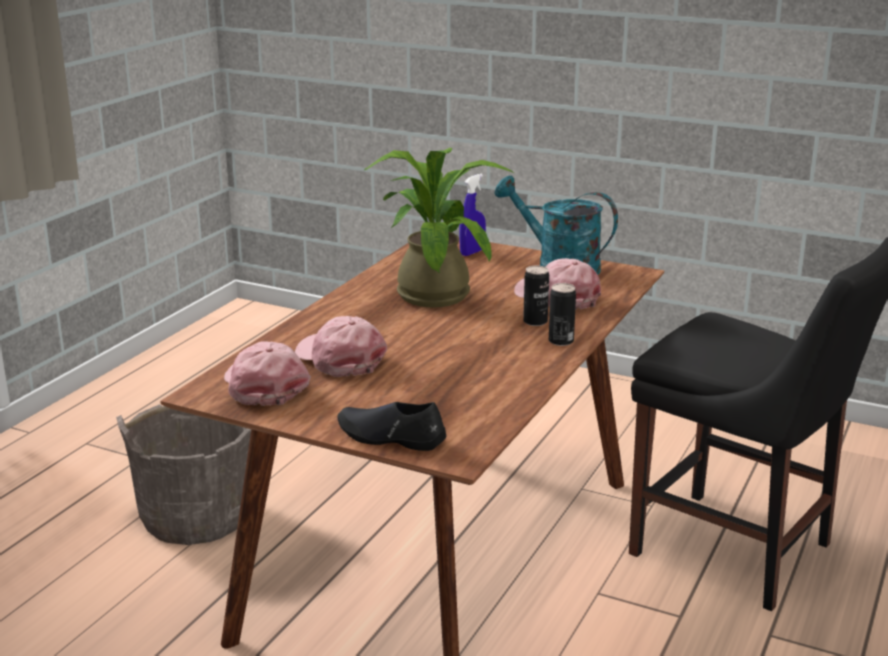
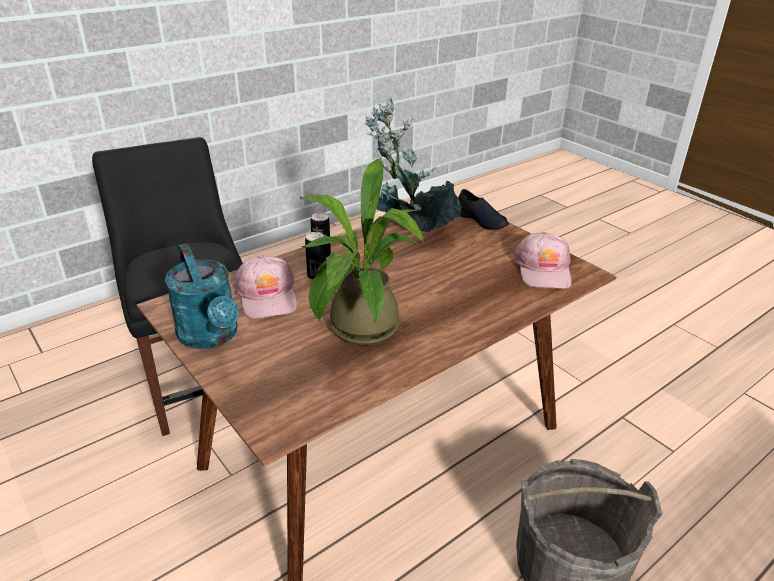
camera: 155 degrees left, 10 degrees up
(340, 358) = (483, 279): pink cap -> none
(472, 252) = (261, 388): blue spray bottle -> none
(483, 390) = (408, 233): none -> potted plant

